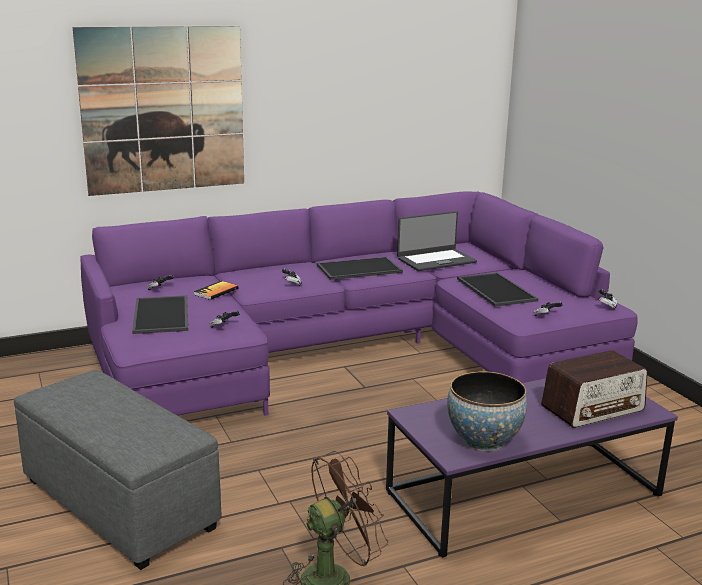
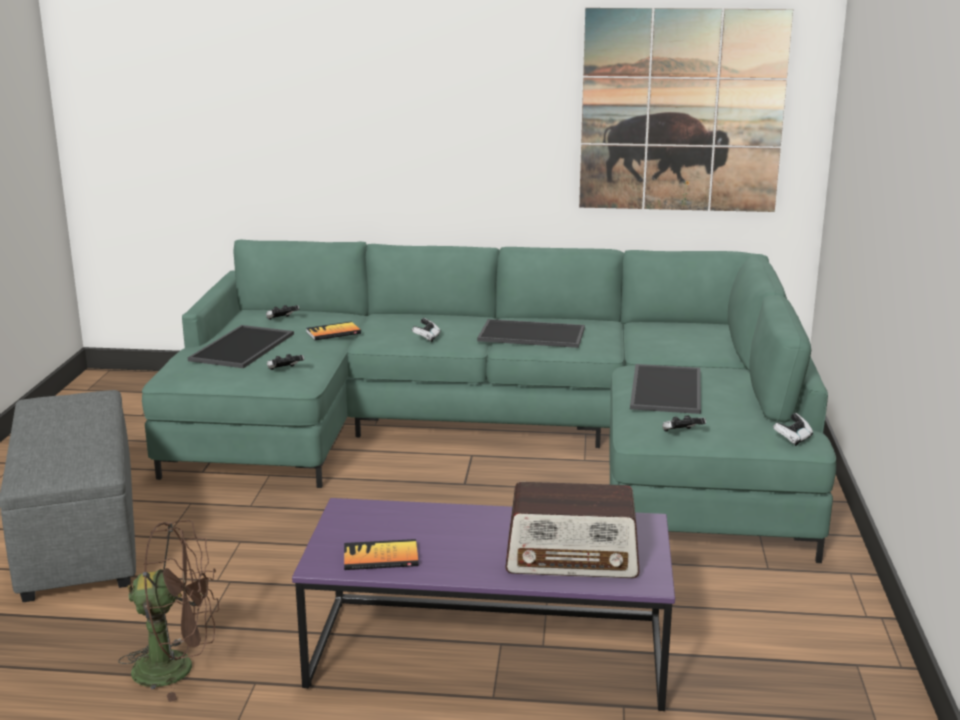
camera: 30 degrees right, 0 degrees up
(163, 110) = (328, 110): picture -> picture (681, 111)
(352, 350) = (505, 438): purple sofa -> green sofa
(436, 260) = (646, 340): laptop -> none
(483, 440) = (381, 557): bowl -> book

